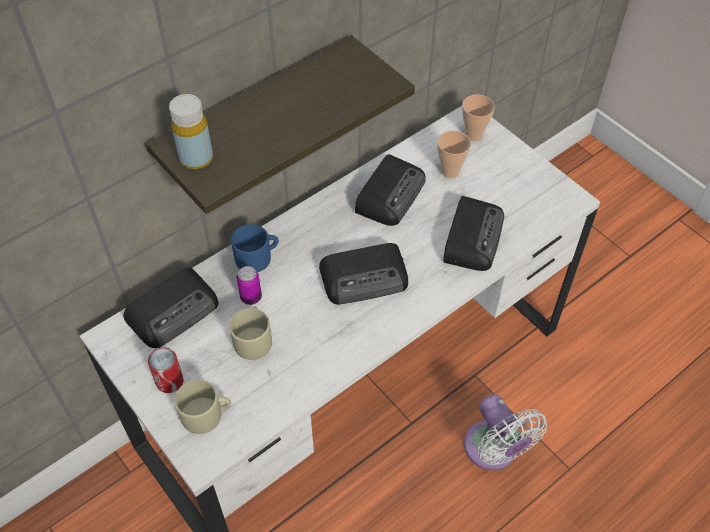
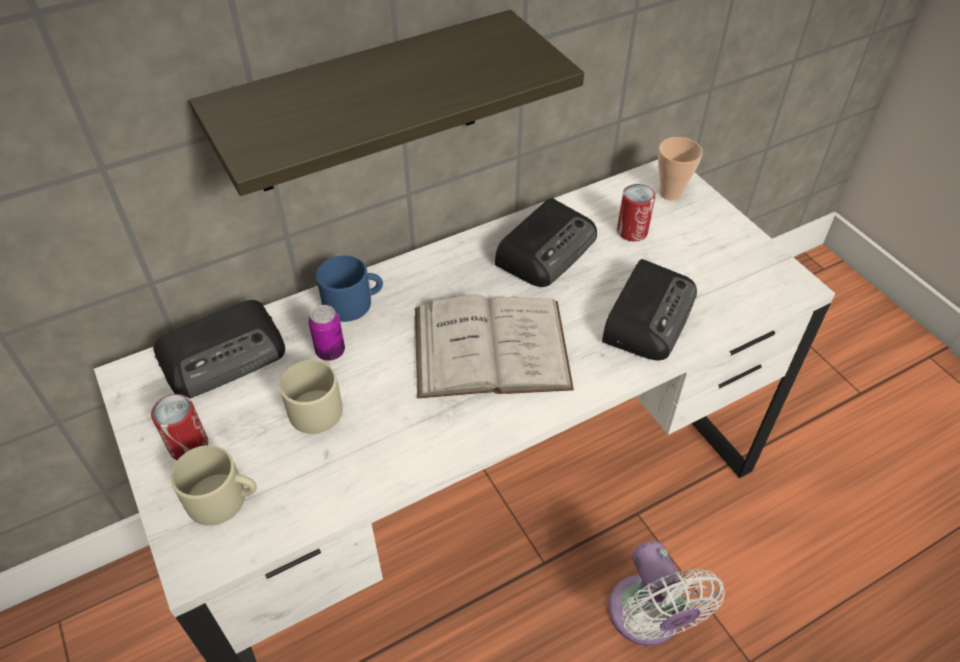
camera: 10 degrees right, 5 degrees down
(196, 158) = (249, 123): yellow bottle -> none
(365, 278) = (490, 348): radio -> white book
(450, 171) = (632, 231): cup -> can

